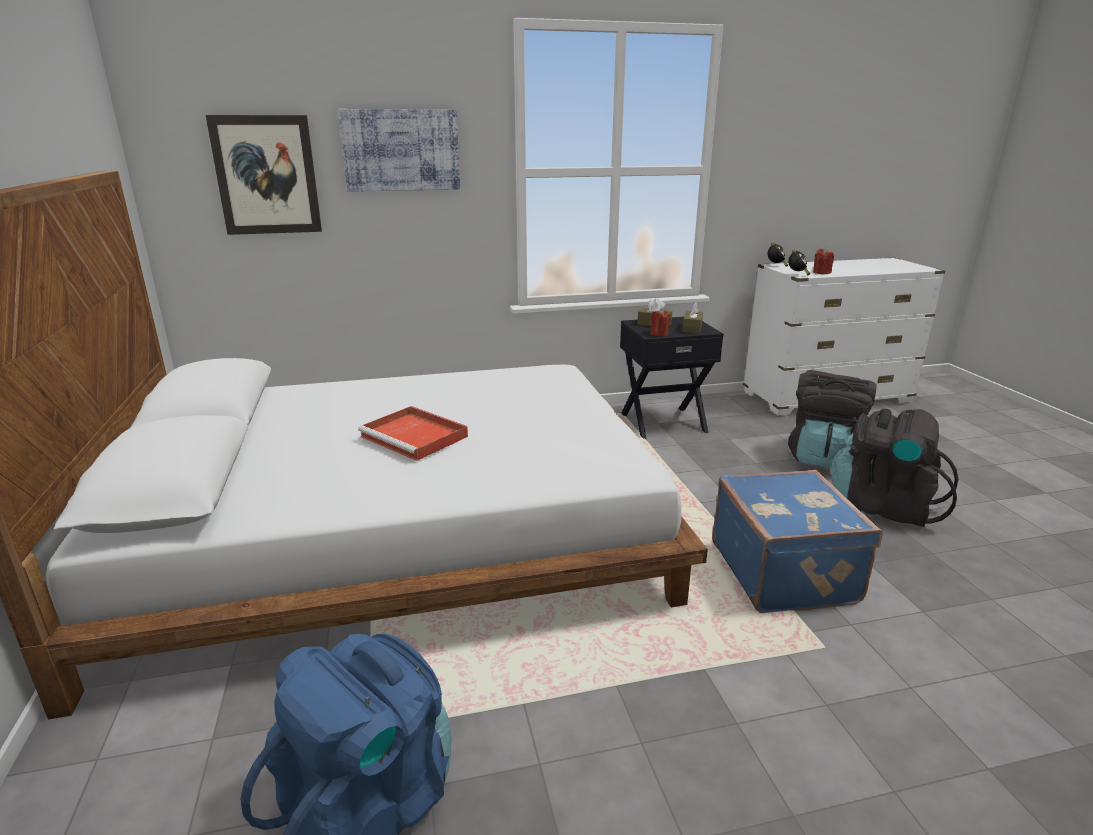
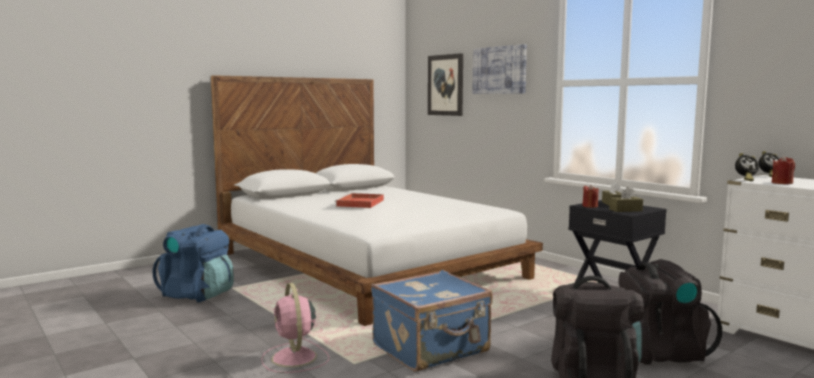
camera: 65 degrees right, 15 degrees down
(793, 705) = (294, 358): none -> pink fan

